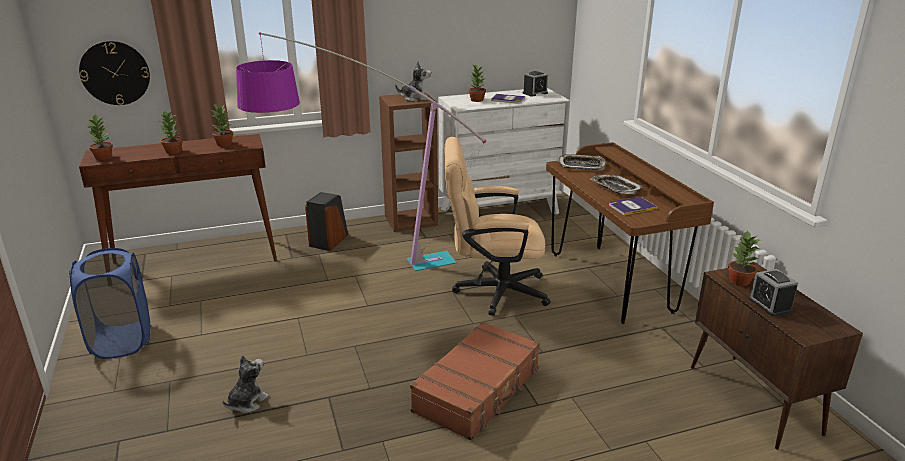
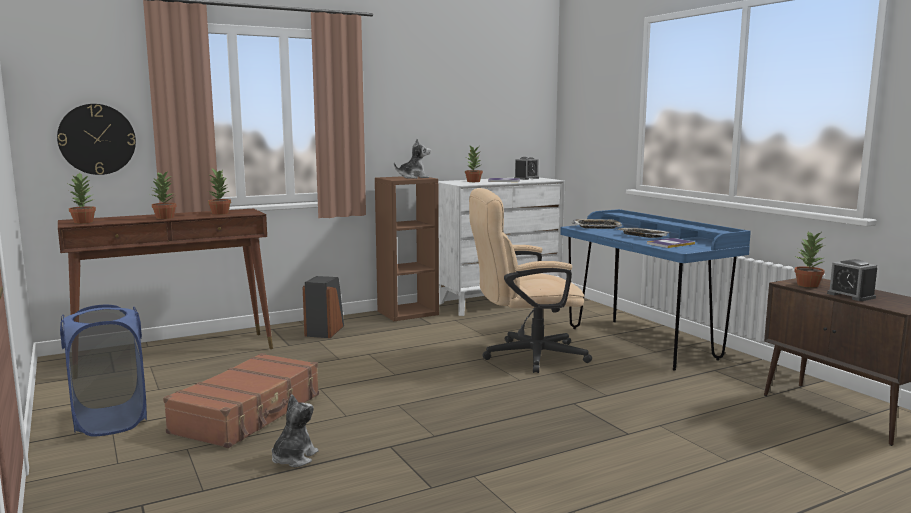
camera: 10 degrees left, 15 degrees down
(356, 275) = (369, 353): floor lamp -> none
(478, 390) = (557, 428): brown suitcase -> brown suitcase (249, 413)
(610, 282) = (642, 343): brown desk -> blue desk

